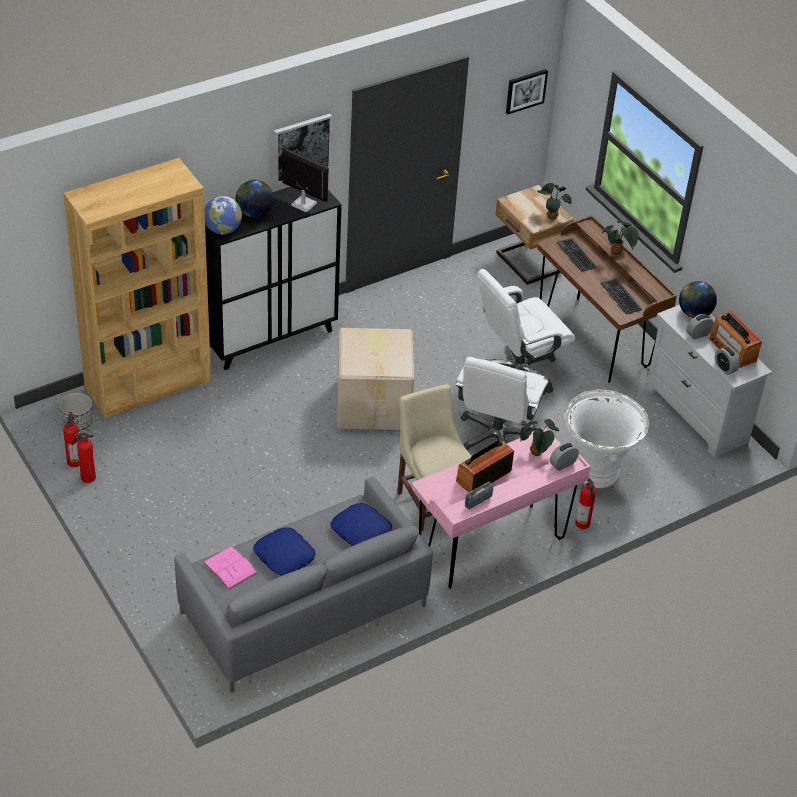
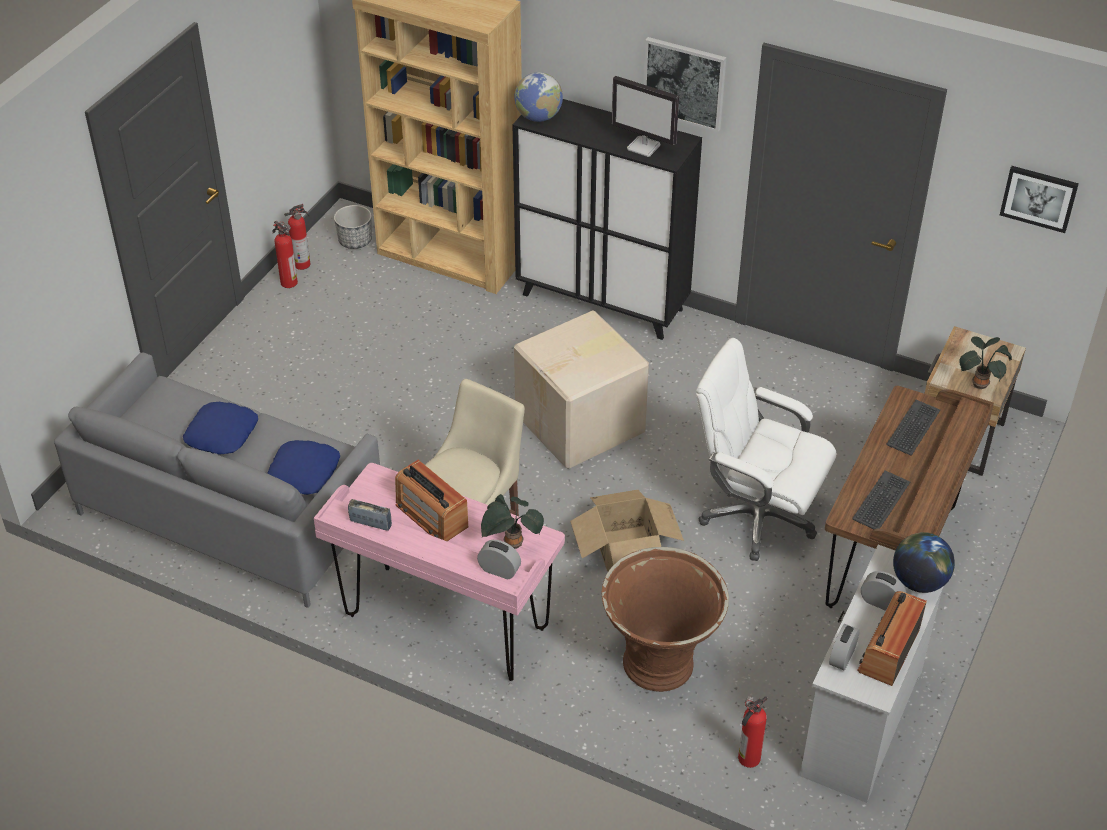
camera: 60 degrees right, 0 degrees up
(230, 567) = (173, 403): pink book -> none
(254, 213) = (589, 124): globe -> none
(303, 204) = (644, 147): monitor -> monitor turned 120 degrees clockwise
(483, 476) = (431, 515): radio -> radio turned 150 degrees counterclockwise
(496, 438) = (625, 547): white office chair -> cardboard box
(582, 524) = (555, 691): fire extinguisher -> fire extinguisher (748, 759)
(597, 470) = (660, 664): white planter -> brown planter
(617, 253) = (949, 457): potted plant -> none

